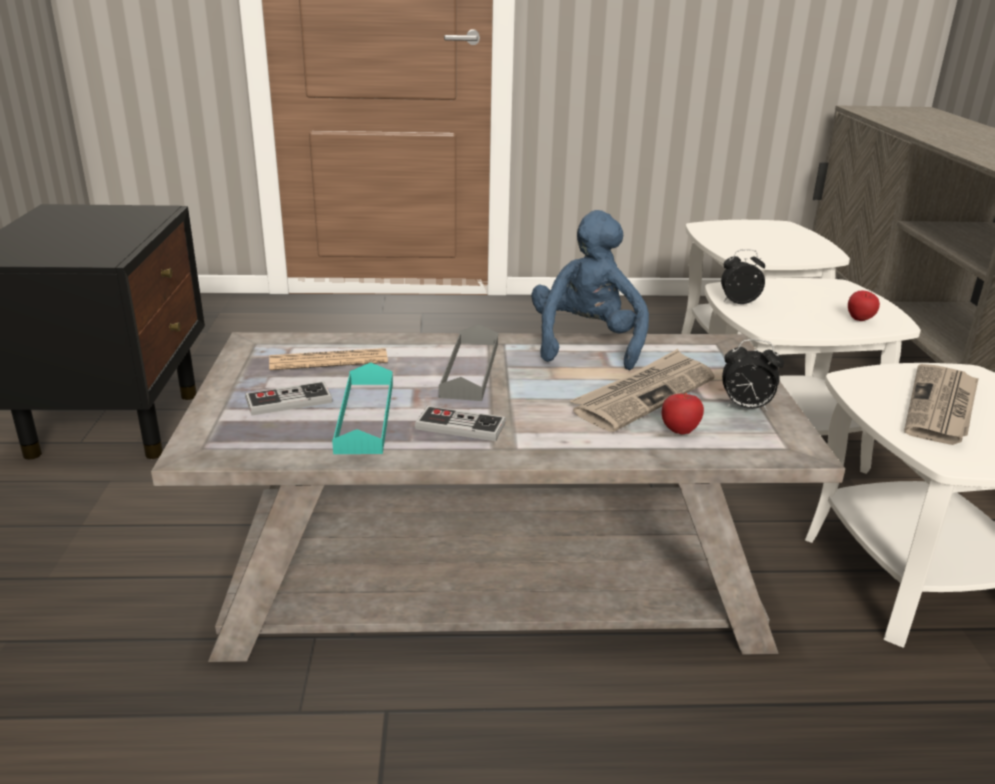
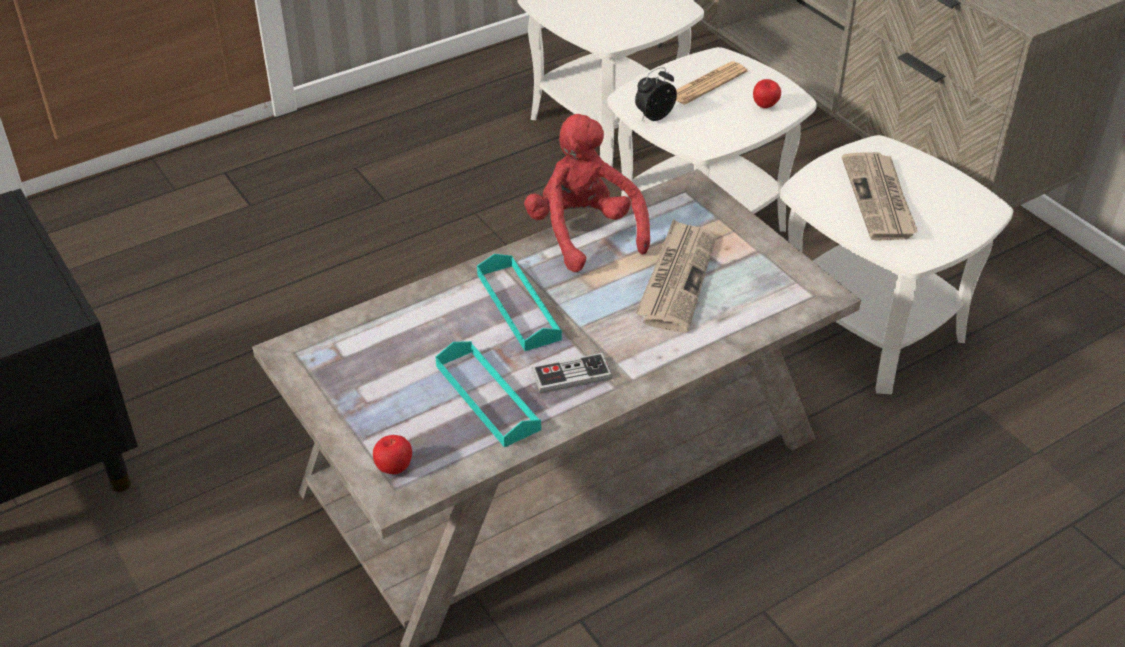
camera: 30 degrees left, 15 degrees up
(289, 401) = (407, 408): game controller -> none
(329, 361) = (387, 346): newspaper -> newspaper (707, 84)
(470, 369) = (518, 306): grey tray -> turquoise tray
(586, 343) = (583, 233): blue plush toy -> red plush toy
(679, 431) = (731, 310): apple -> apple (394, 468)
(745, 407) = (758, 263): alarm clock -> none

